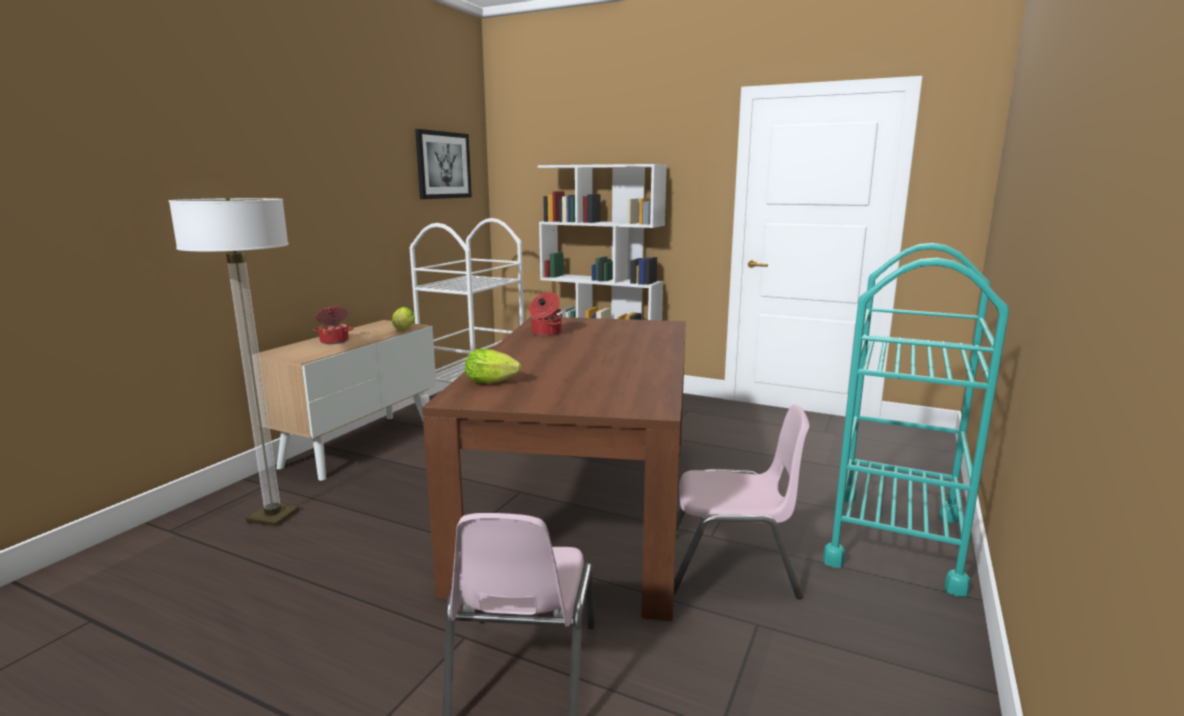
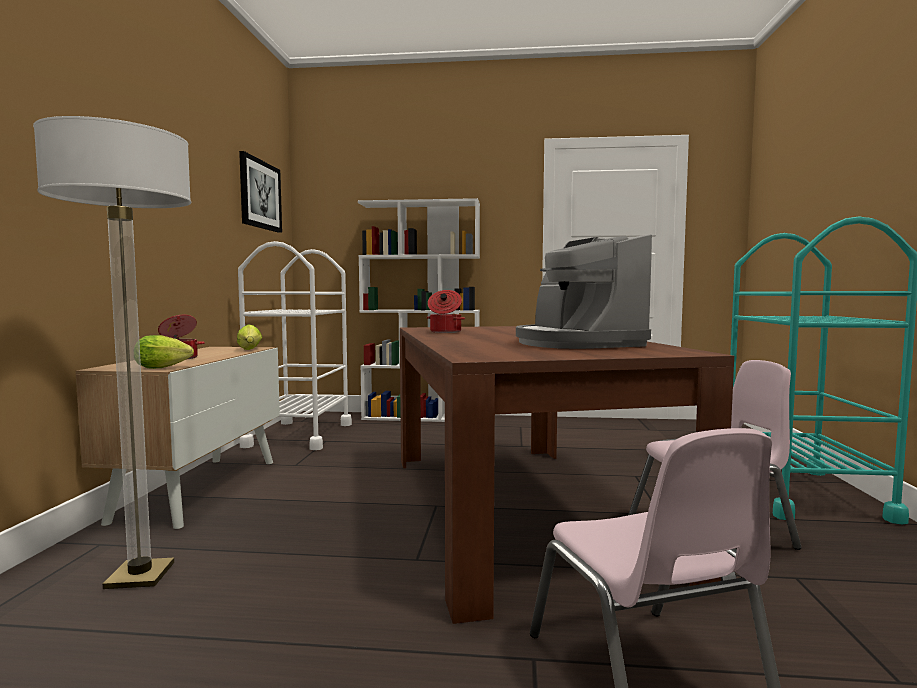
camera: 20 degrees left, 10 degrees down
(494, 382) = (484, 349): lettuce -> lettuce (165, 368)
(600, 376) = (576, 343): none -> coffee machine

